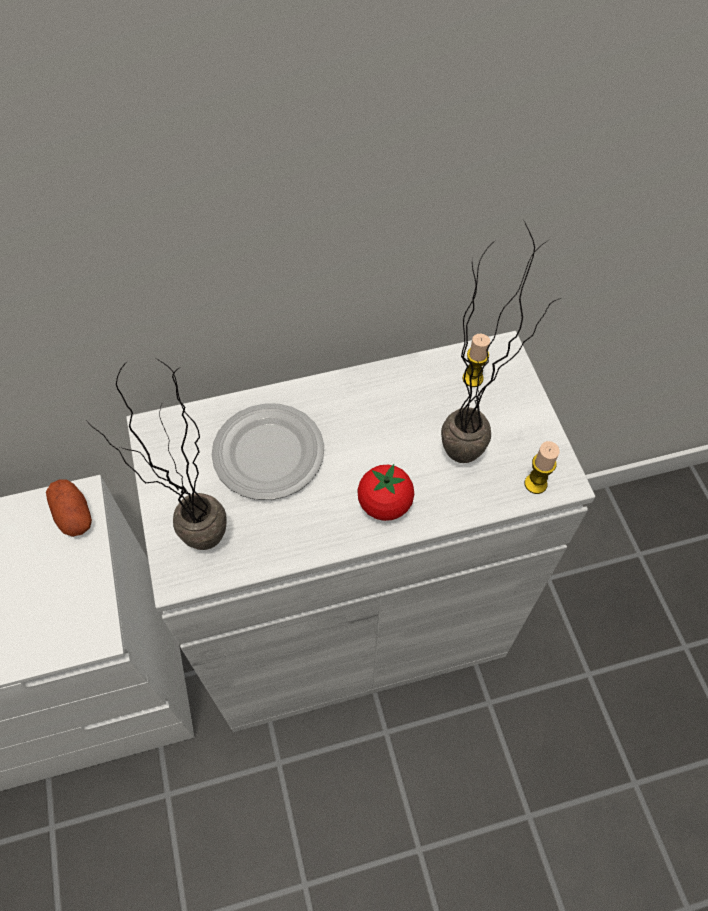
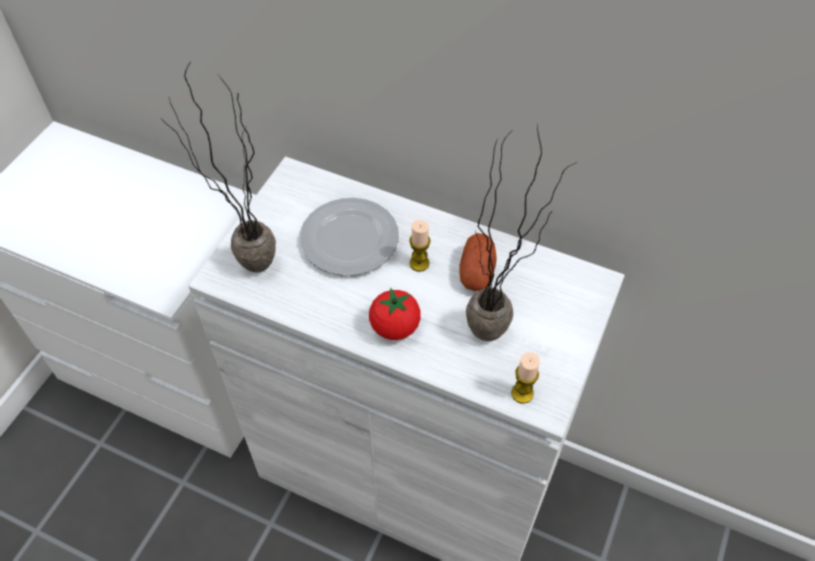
camera: 40 degrees right, 5 degrees down
(74, 515) = (222, 211): potato -> potato (477, 272)
(472, 378) = (551, 286): candle -> candle (419, 263)

